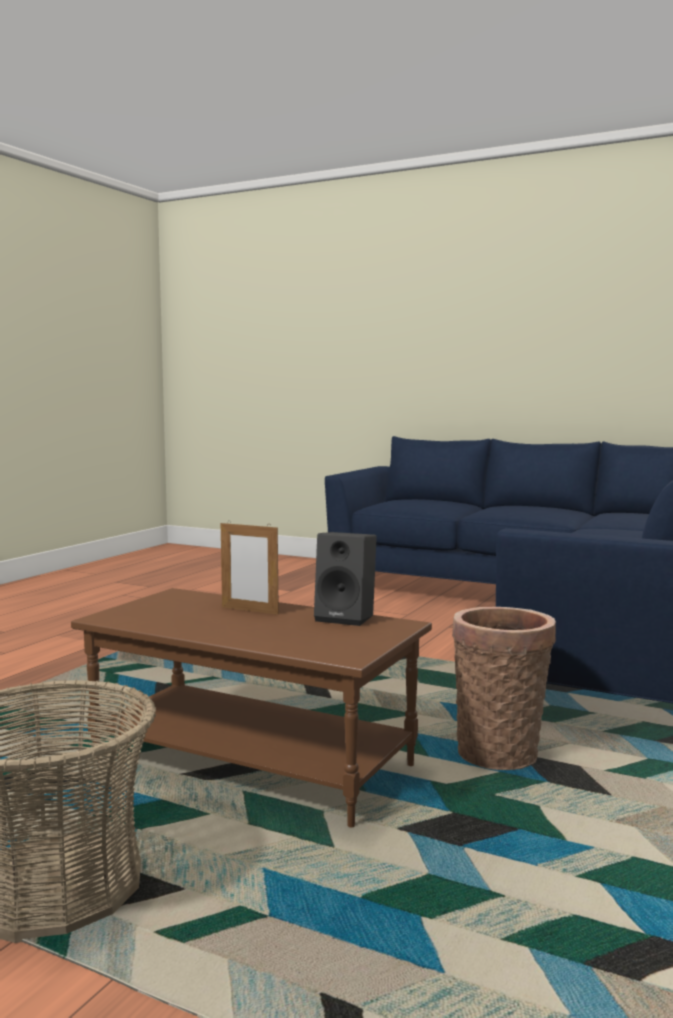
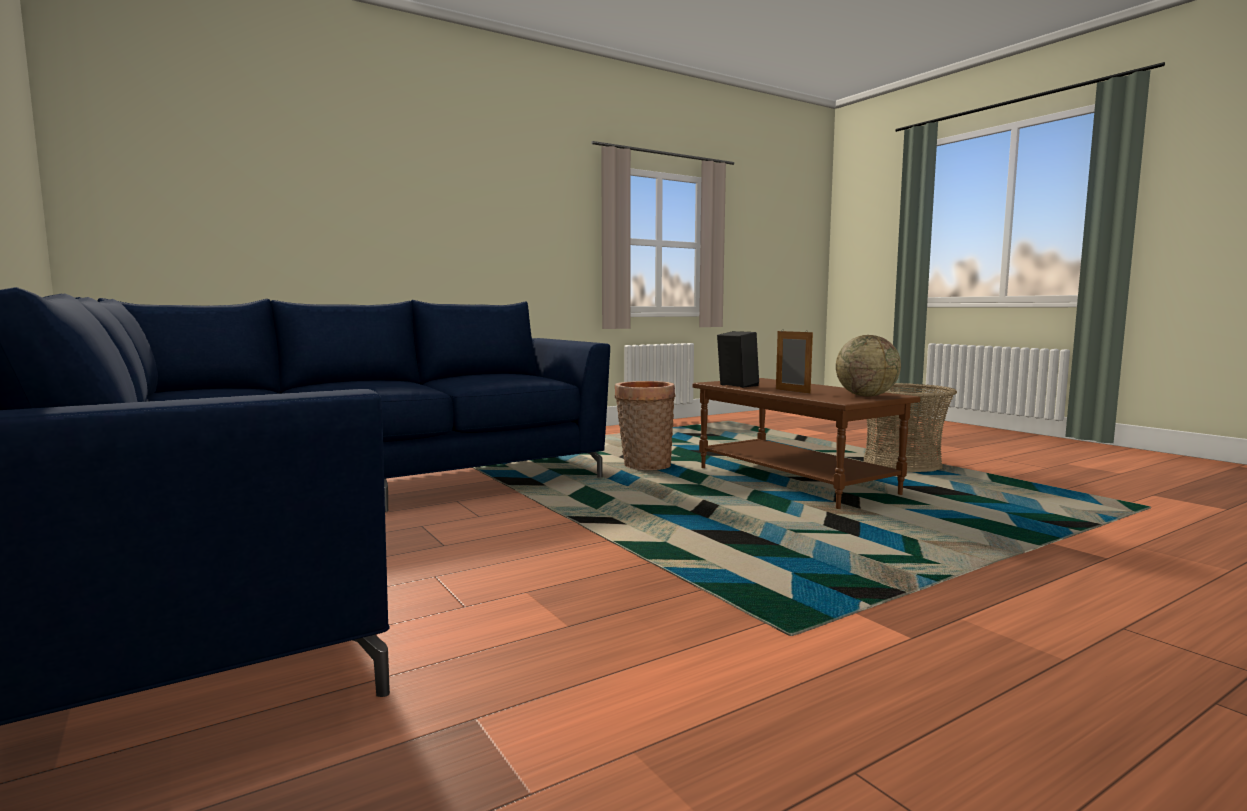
camera: 150 degrees left, 0 degrees up
(146, 609) = (866, 396): none -> globe

